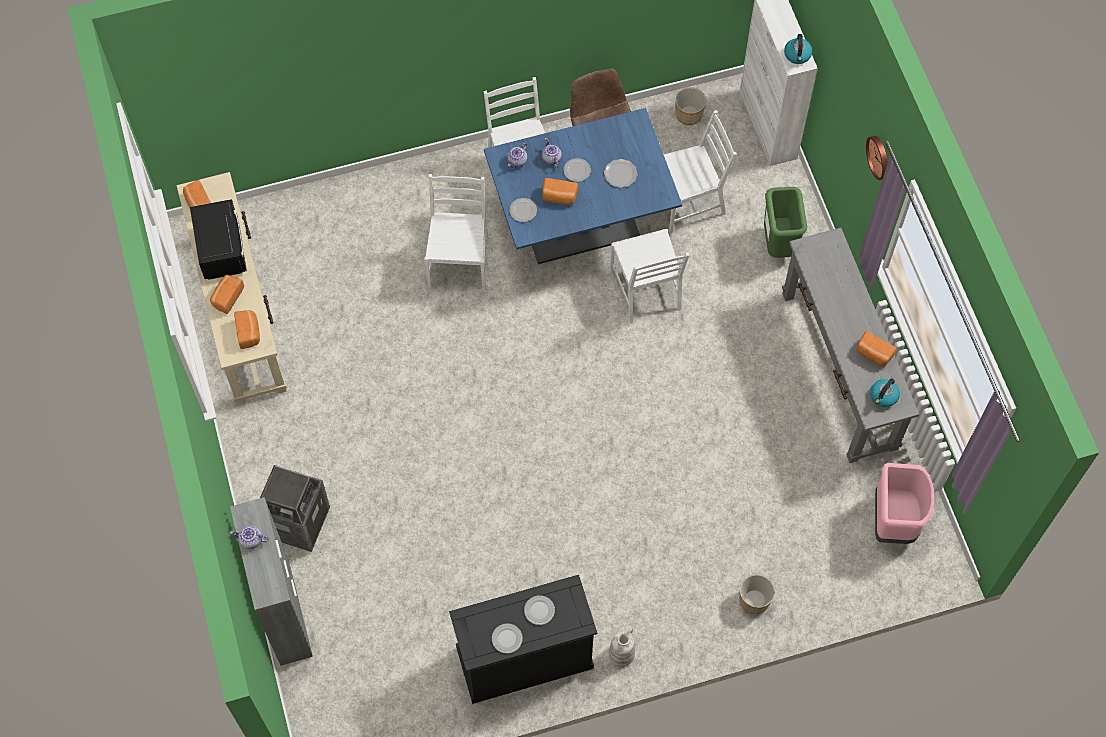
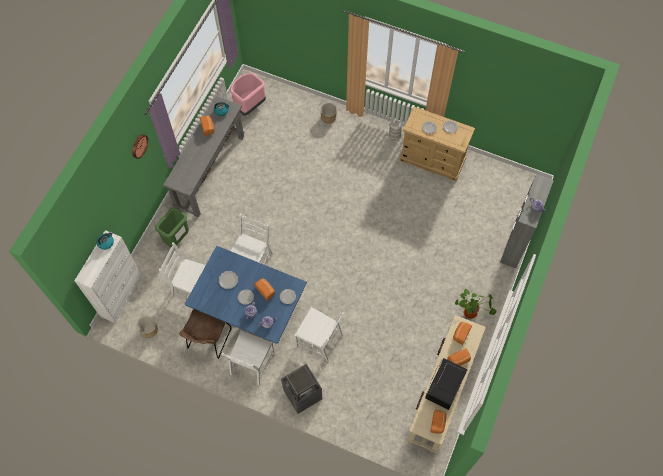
camera: 140 degrees left, 0 degrees up
(277, 453) = (472, 312): none -> potted plant
(297, 522) = (484, 275): trash can -> trash can (302, 395)
(459, 261) = (320, 340): white chair -> white chair turned 105 degrees counterclockwise
(524, 657) = (432, 159): black dresser -> beige dresser

